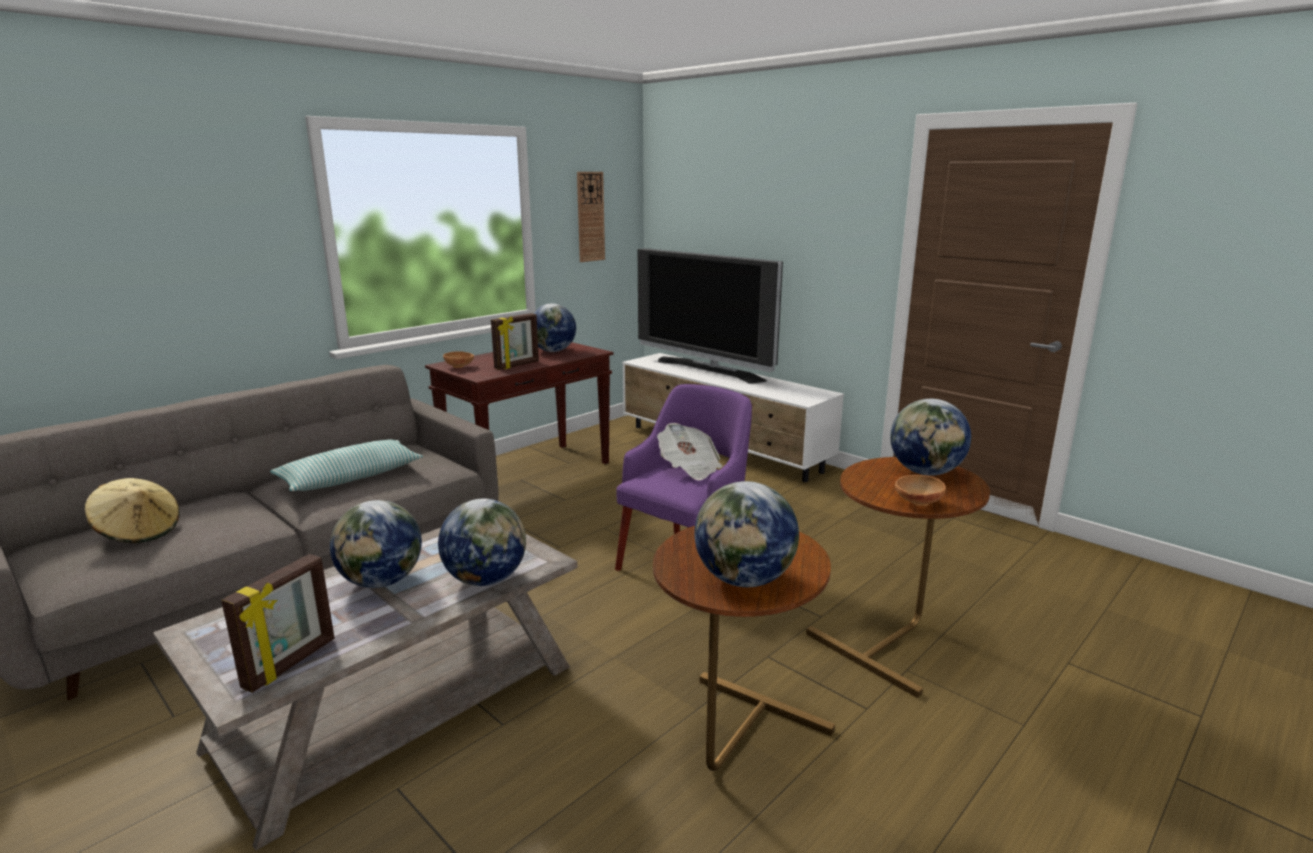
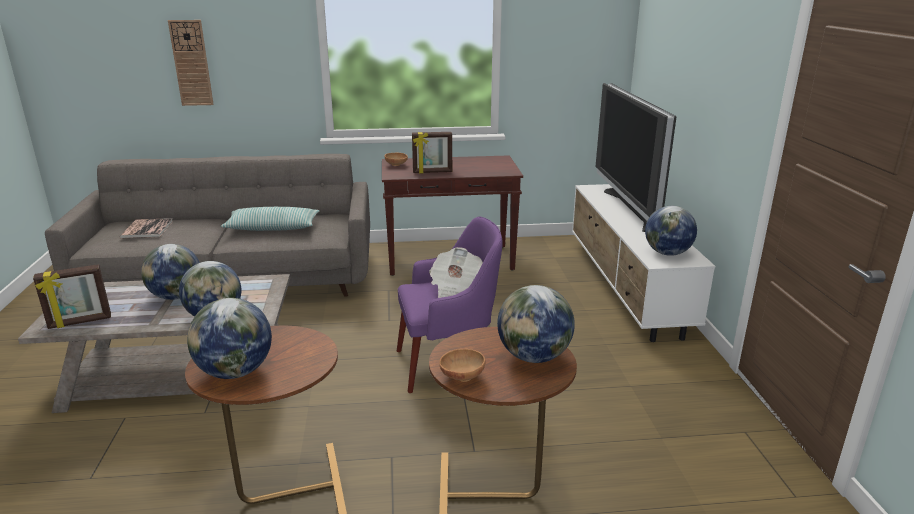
camera: 40 degrees right, 5 degrees up
(139, 532) = (147, 229): beige hat -> book
(553, 351) = (481, 165): globe -> globe (667, 253)
(590, 217) = (567, 50): wall clock -> wall clock (191, 63)

